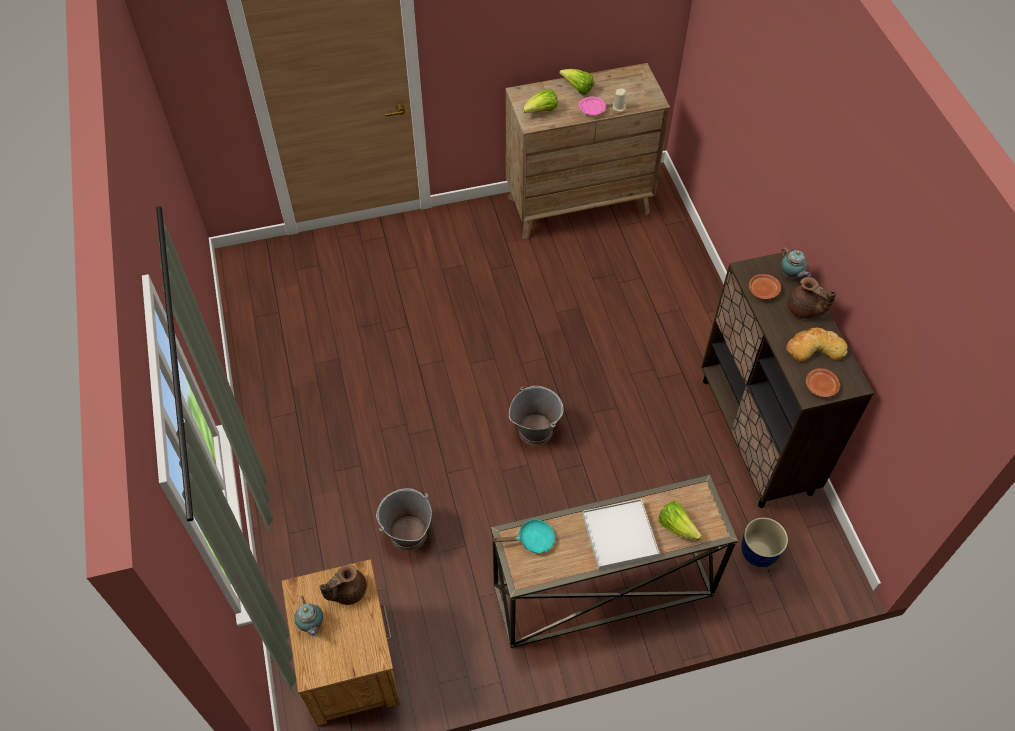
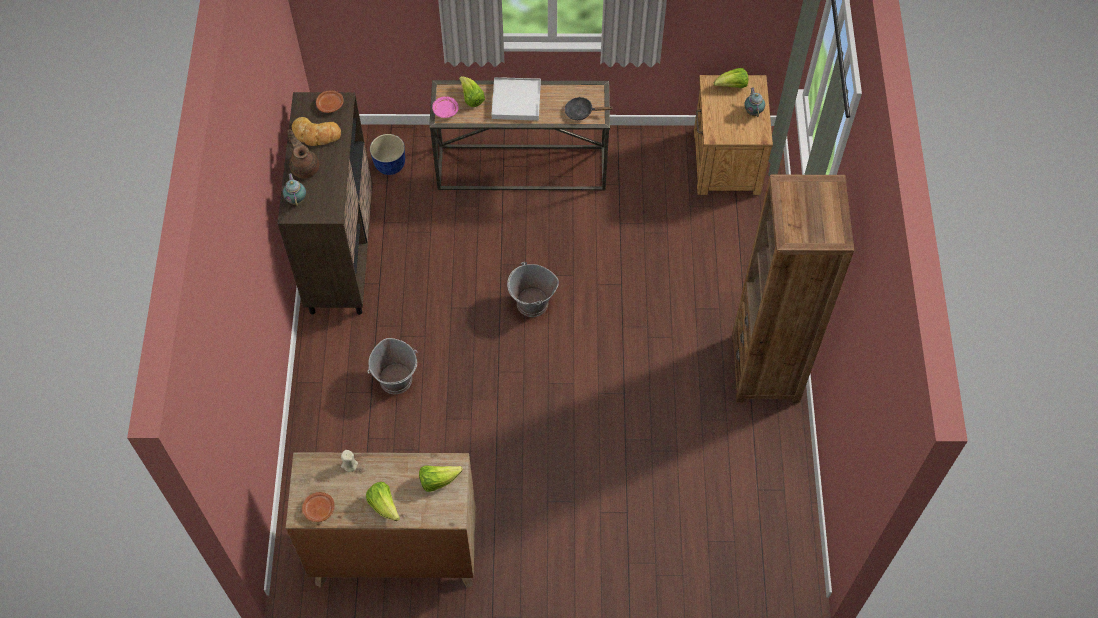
camera: 165 degrees left, 5 degrees up
(279, 419) = (765, 369): none -> brown bookcase
(344, 660) = (732, 86): none -> lettuce
(347, 591) = (724, 127): brown teapot -> none
(408, 534) = (665, 242): grey bucket -> grey bucket (396, 379)
(532, 540) = (582, 112): turquoise frying pan -> black frying pan
(592, 110) = (380, 468): pink plate -> pink plate (445, 110)
(763, 290) = (328, 191): brown plate -> brown plate (318, 509)

